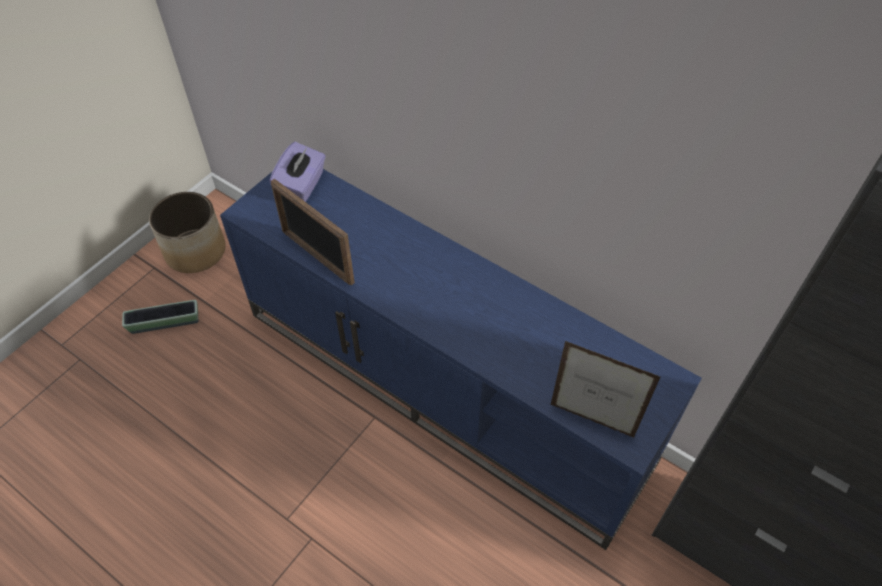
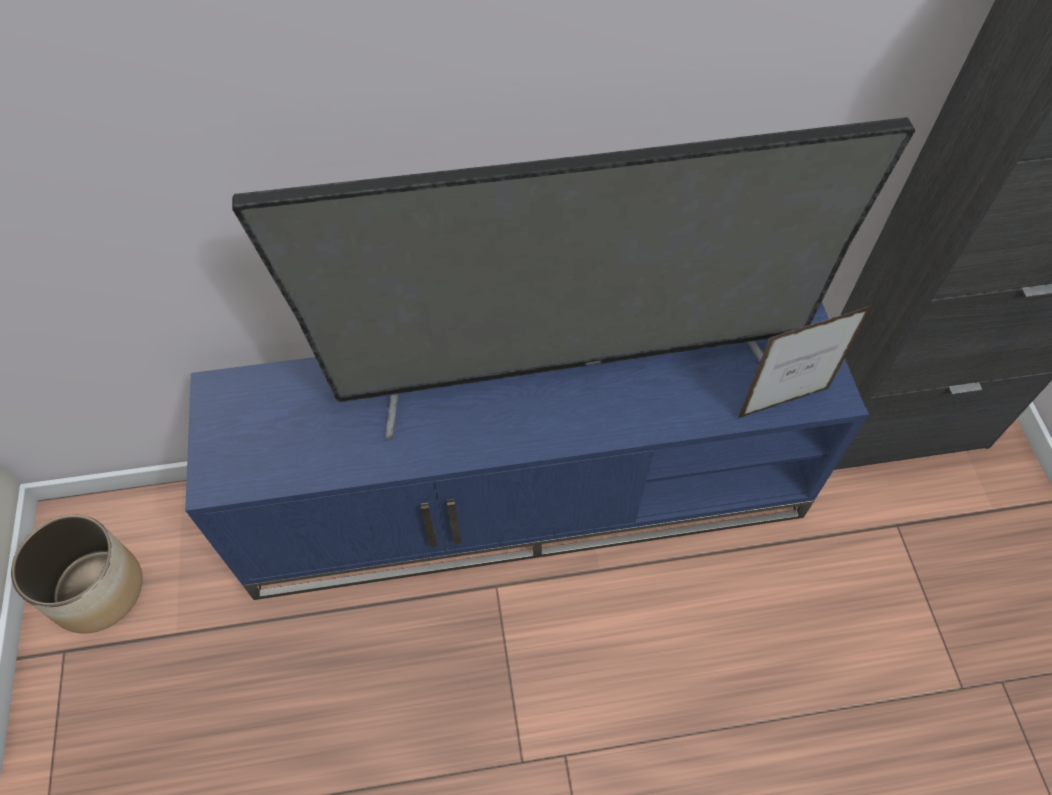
camera: 45 degrees left, 5 degrees up
(165, 323) = (154, 699): planter -> none
(302, 186) = (246, 402): purple tissue box -> none
(317, 256) = (358, 464): picture frame -> none
(484, 299) = (573, 370): none -> television

